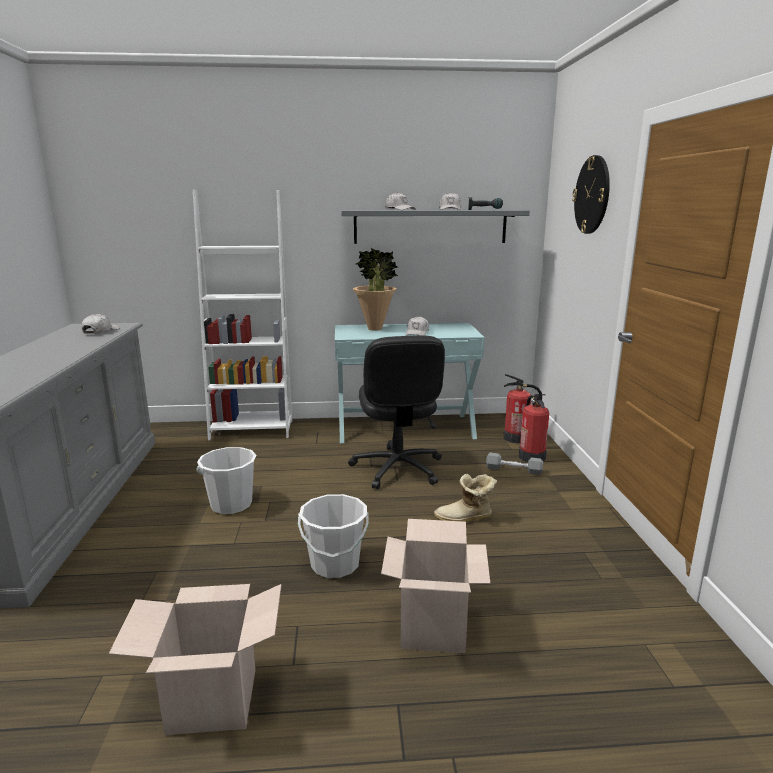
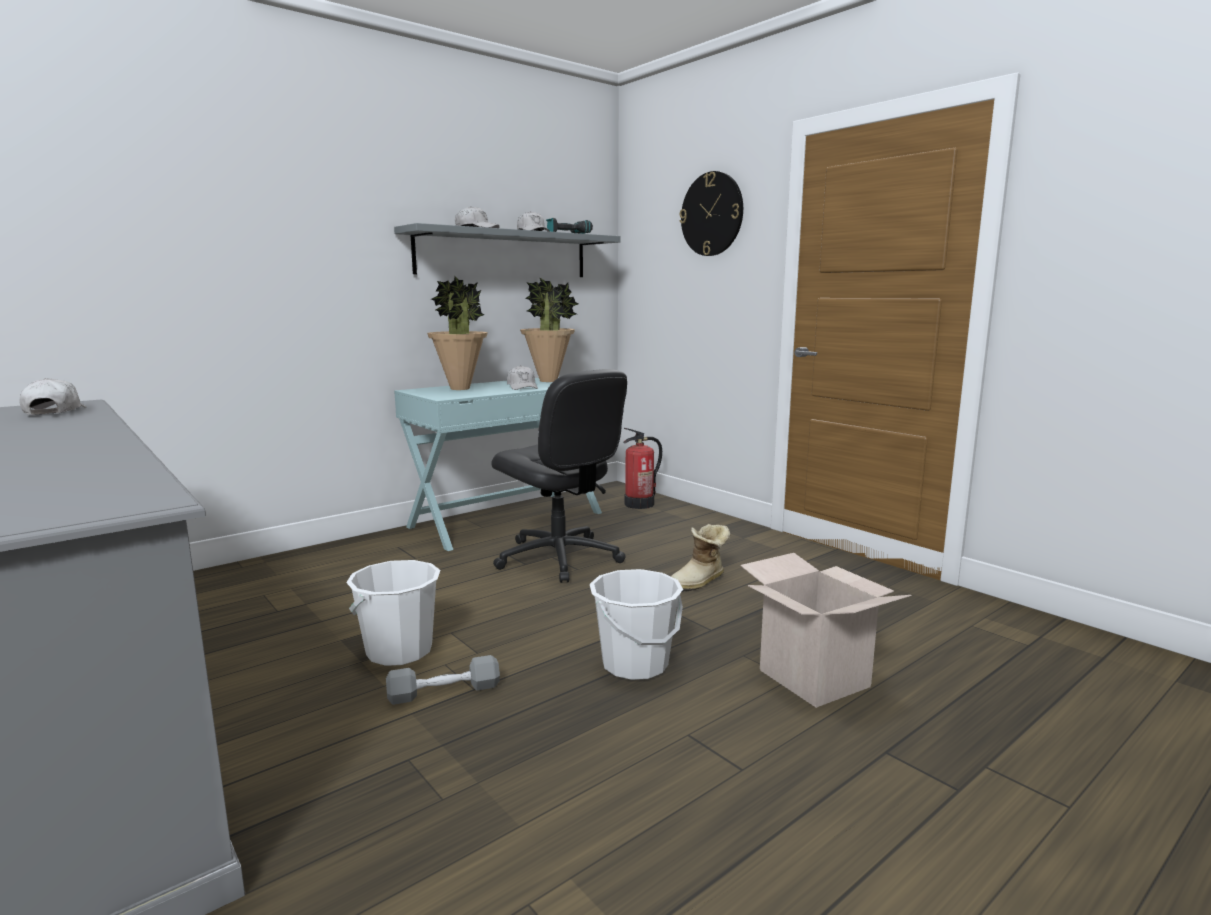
camera: 35 degrees left, 5 degrees down
(212, 700) = (715, 847): cardboard box -> none
(251, 430) = (290, 565): white bookcase -> none
(452, 328) = (549, 381): none -> potted plant
(513, 470) = (679, 530): grey dumbbell -> grey dumbbell (444, 692)
(531, 456) = (678, 516): fire extinguisher -> none

